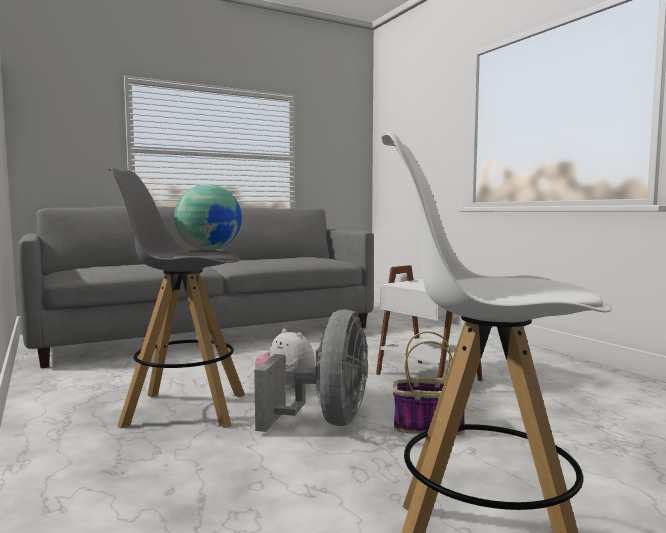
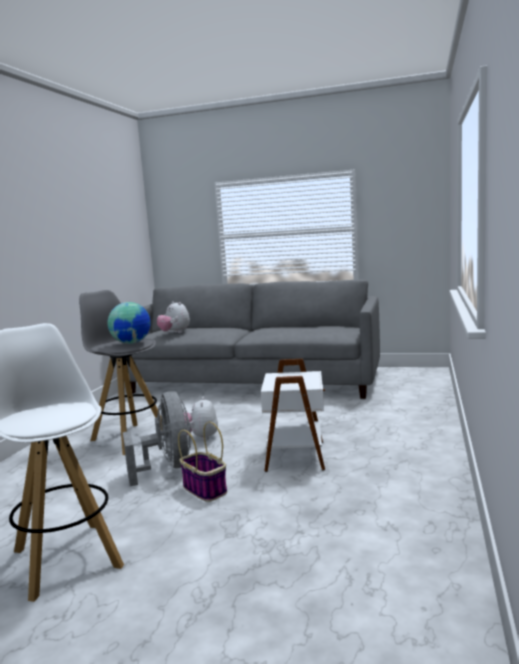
camera: 45 degrees right, 5 degrees up
(117, 267) = (175, 333): none -> plush toy
(327, 421) = (168, 468): grey fan -> grey fan turned 75 degrees counterclockwise

